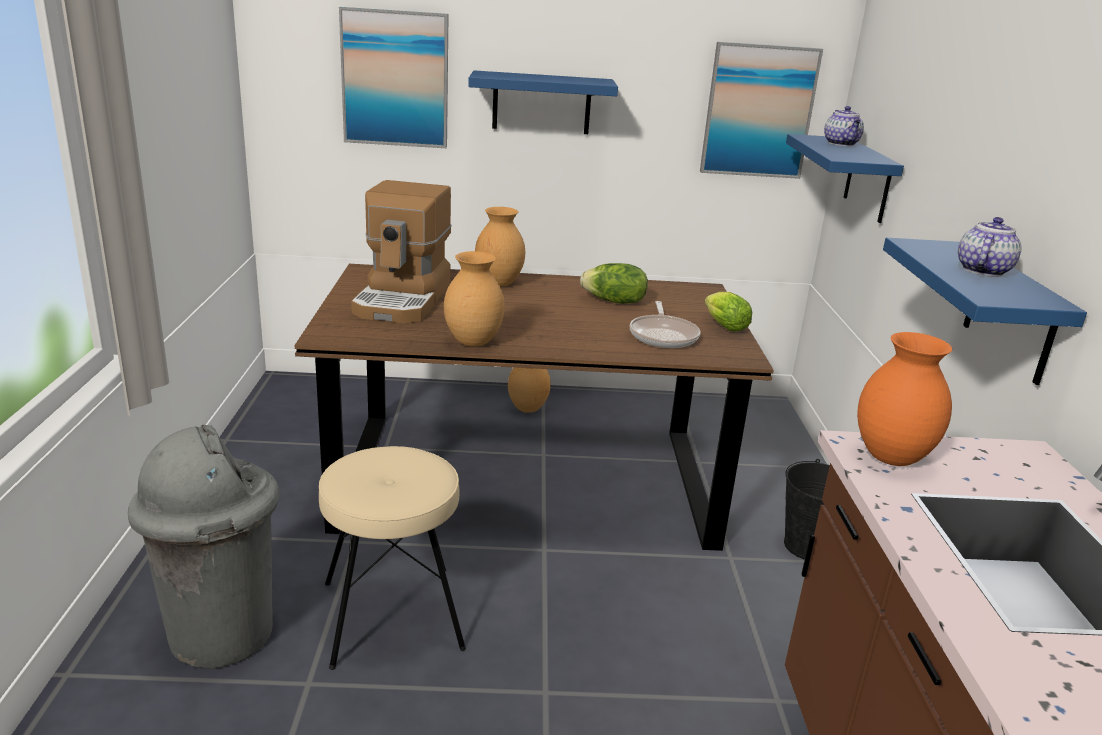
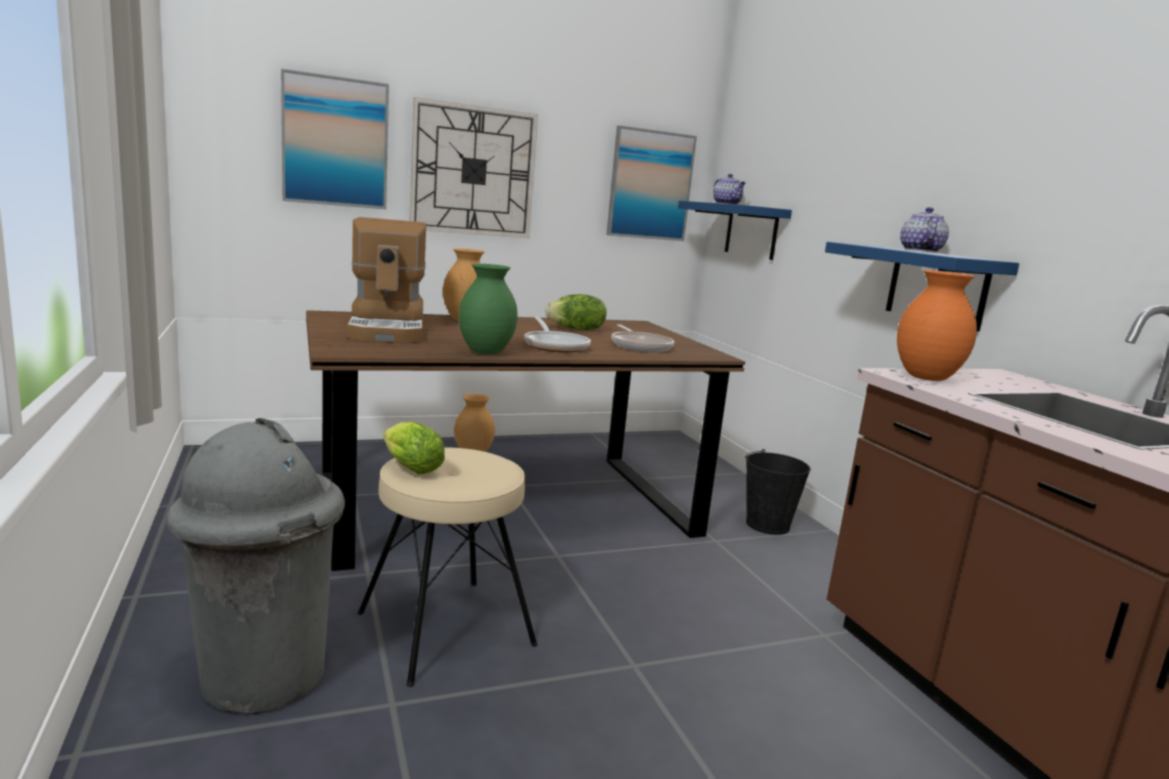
camera: 20 degrees left, 10 degrees down
(473, 342) = (486, 352): brown vase -> green vase
(541, 103) = (473, 171): blue shelf -> wall clock
(560, 332) = (555, 346): none -> frying pan
(722, 326) = (677, 340): lettuce -> lettuce (408, 468)

